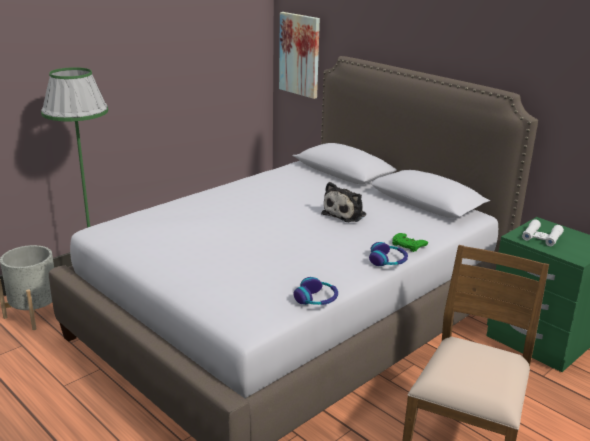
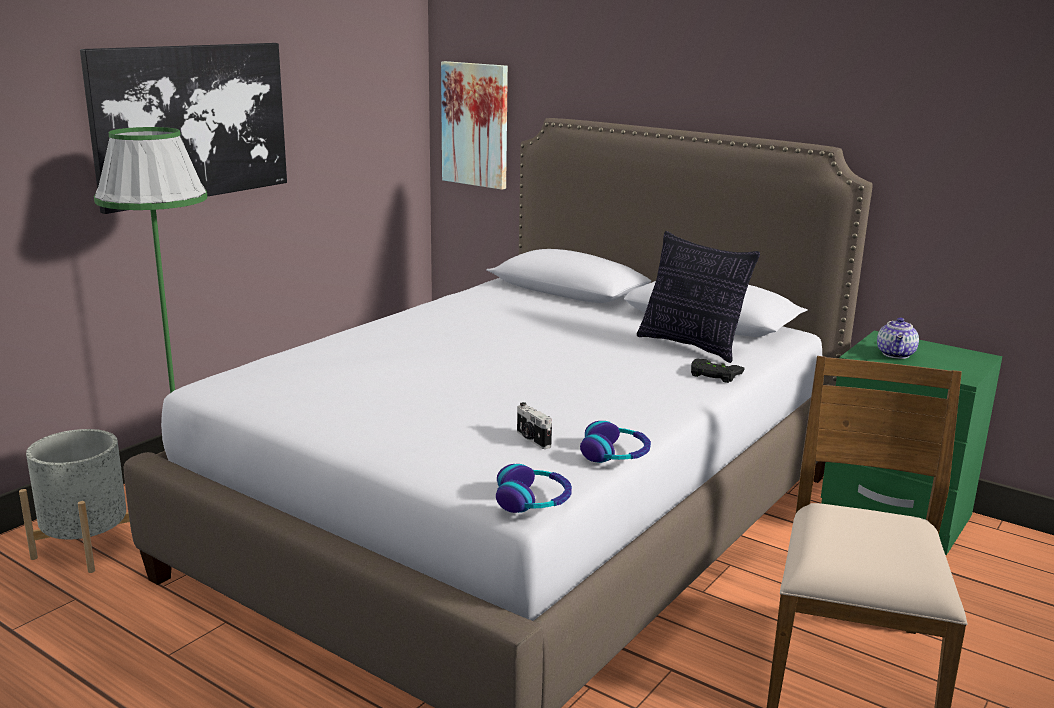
camera: 10 degrees left, 5 degrees down
(109, 58) = (191, 122): none -> picture
(270, 284) = (532, 439): none -> camera
(346, 214) = (601, 341): plush toy -> none
(388, 261) = (697, 397): headphones -> headphones (533, 501)
(403, 221) = (691, 346): none -> pillow
(407, 245) = (714, 375): green game controller -> black game controller
(541, 237) = (896, 354): white binoculars -> teapot

